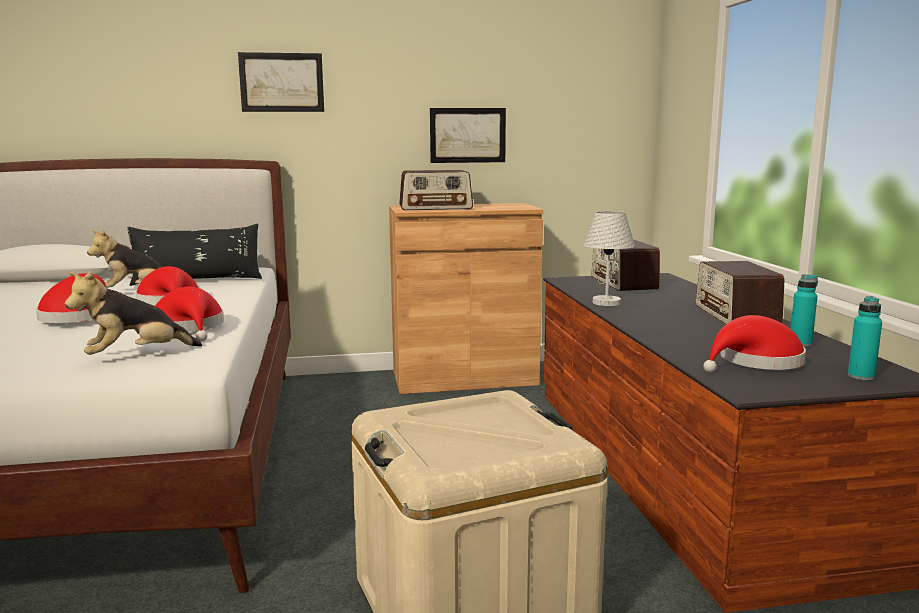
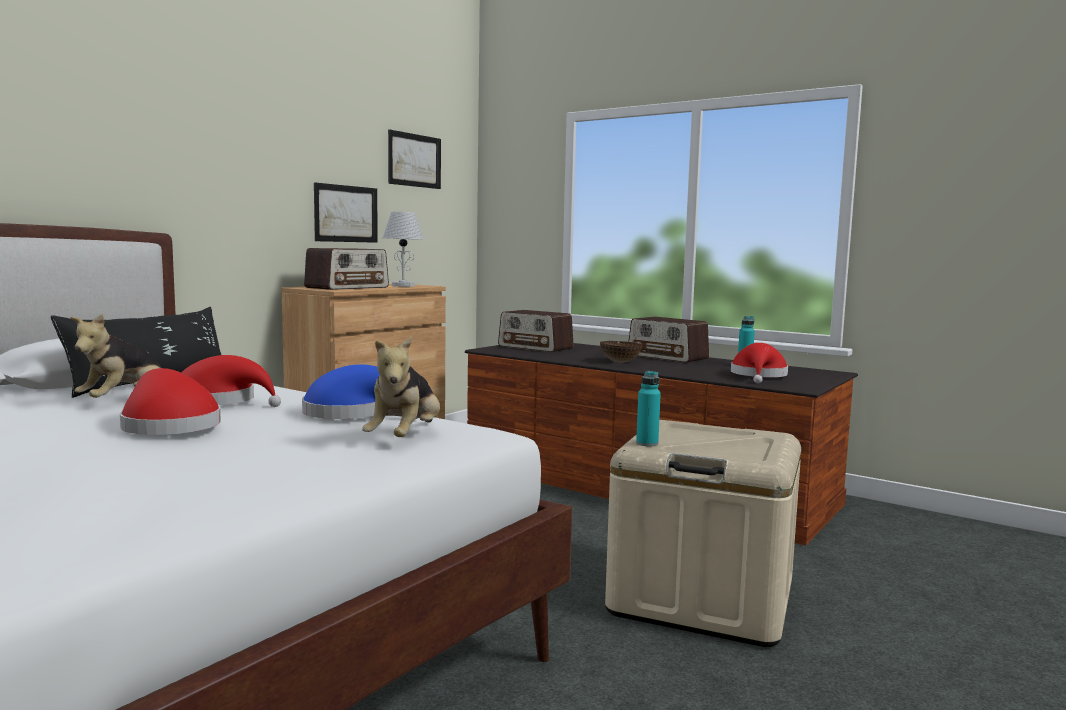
camera: 45 degrees left, 5 degrees down
(190, 328) = (352, 414): red hat -> blue hat
(282, 82) = (163, 137): picture -> picture (414, 160)
(607, 302) = (572, 359): white table lamp -> white table lamp (403, 286)
(646, 314) = (620, 362): none -> bowl
(861, 376) = (815, 374): turquoise bottle -> turquoise bottle (647, 443)

